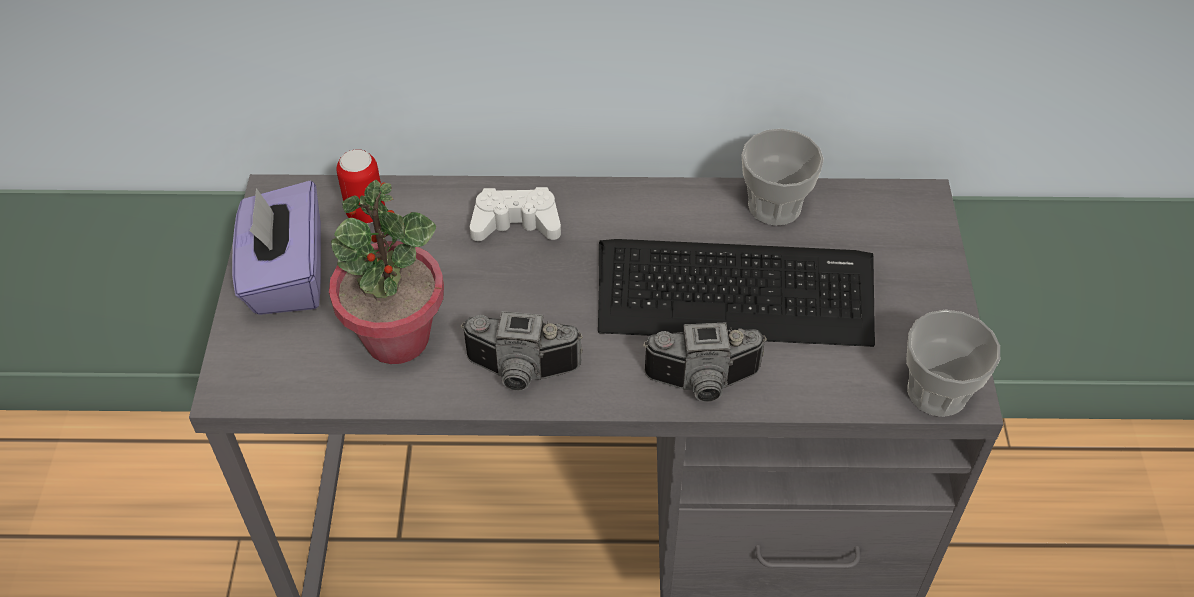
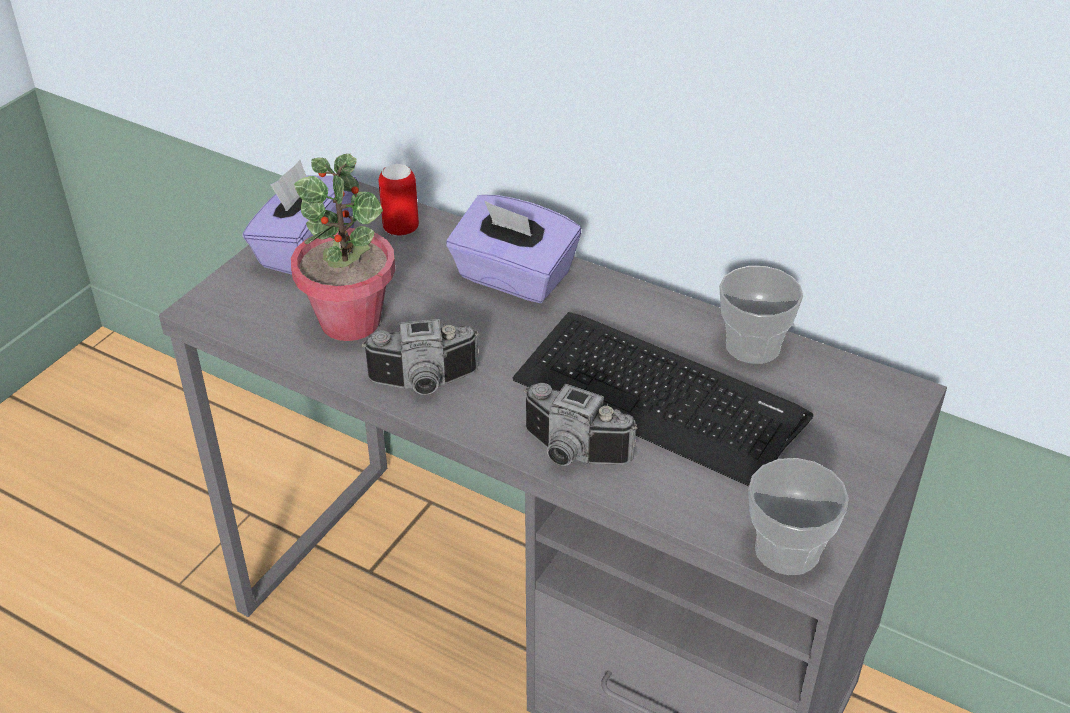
camera: 30 degrees right, 10 degrees down
(516, 223) = (513, 278): white game controller -> purple tissue box
(521, 374) = (424, 384): camera -> camera turned 45 degrees counterclockwise

